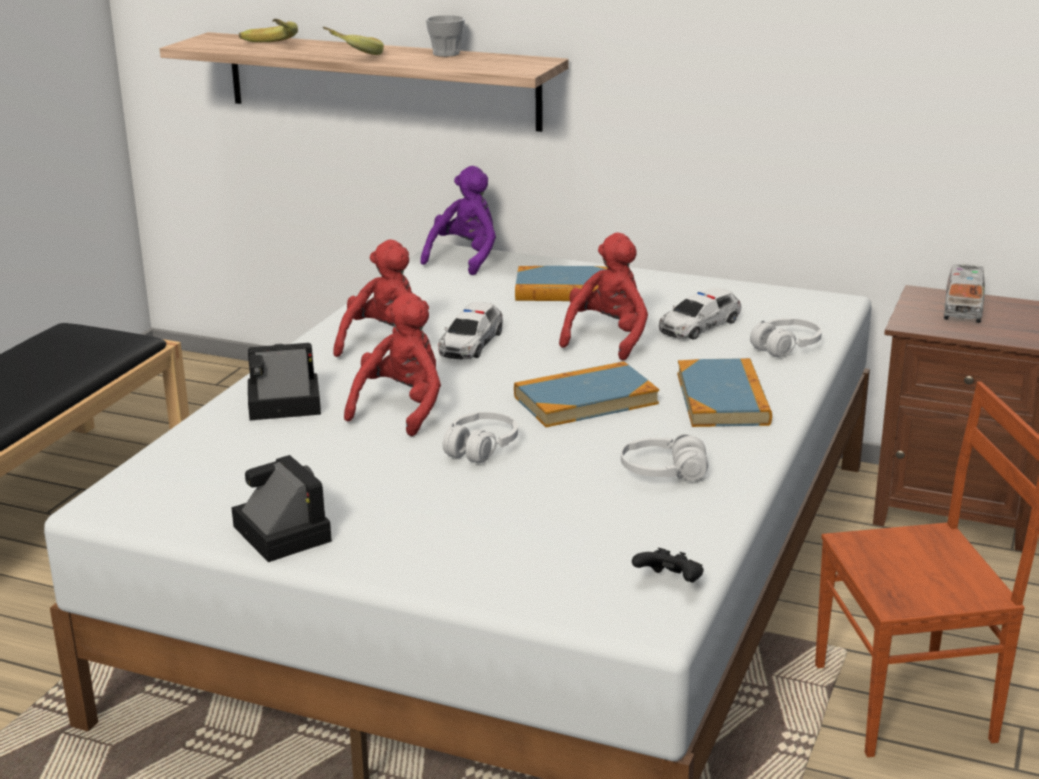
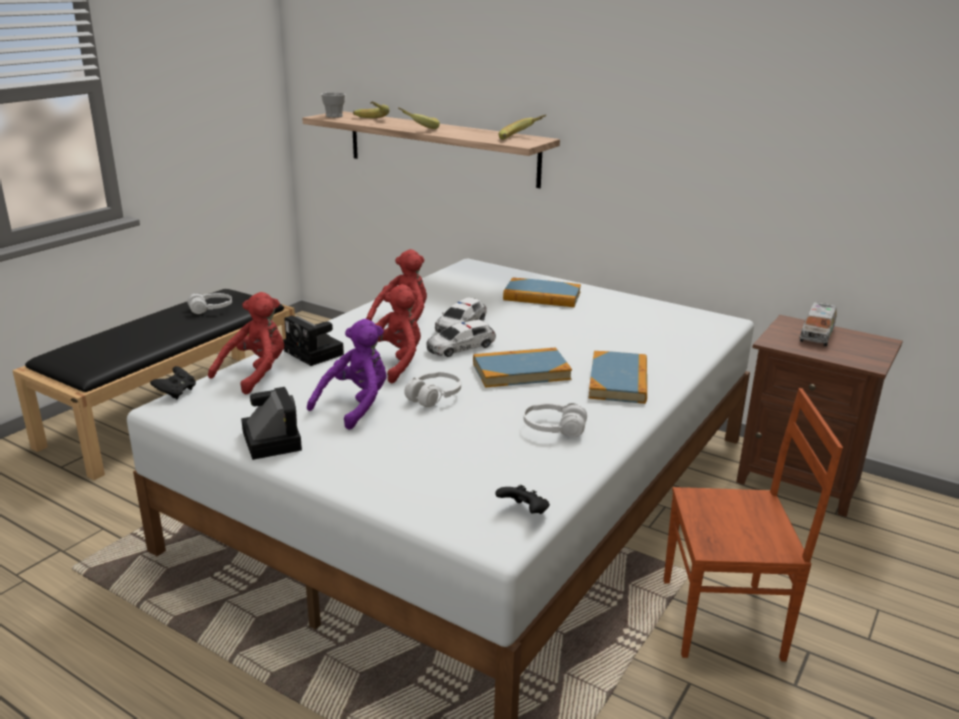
camera: 10 degrees right, 0 degrees up
(104, 484) = (176, 393): none -> black game controller
(280, 405) = (316, 353): camera -> camera turned 135 degrees counterclockwise
(446, 53) = (480, 131): cup -> cup (334, 116)
(465, 258) = (482, 270): purple plush toy -> purple plush toy (356, 406)
(514, 62) = (521, 138): none -> banana
(607, 338) = (555, 331): red plush toy -> red plush toy (256, 374)
(698, 326) = (622, 328): toy car -> toy car (460, 347)
(786, 347) = (678, 349): white headphones -> white headphones (211, 309)

